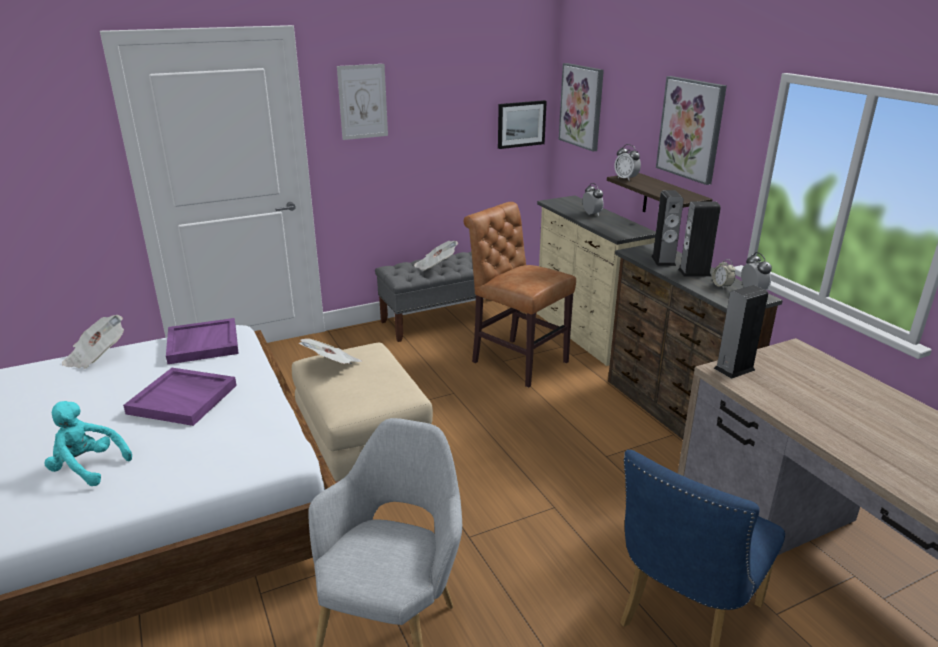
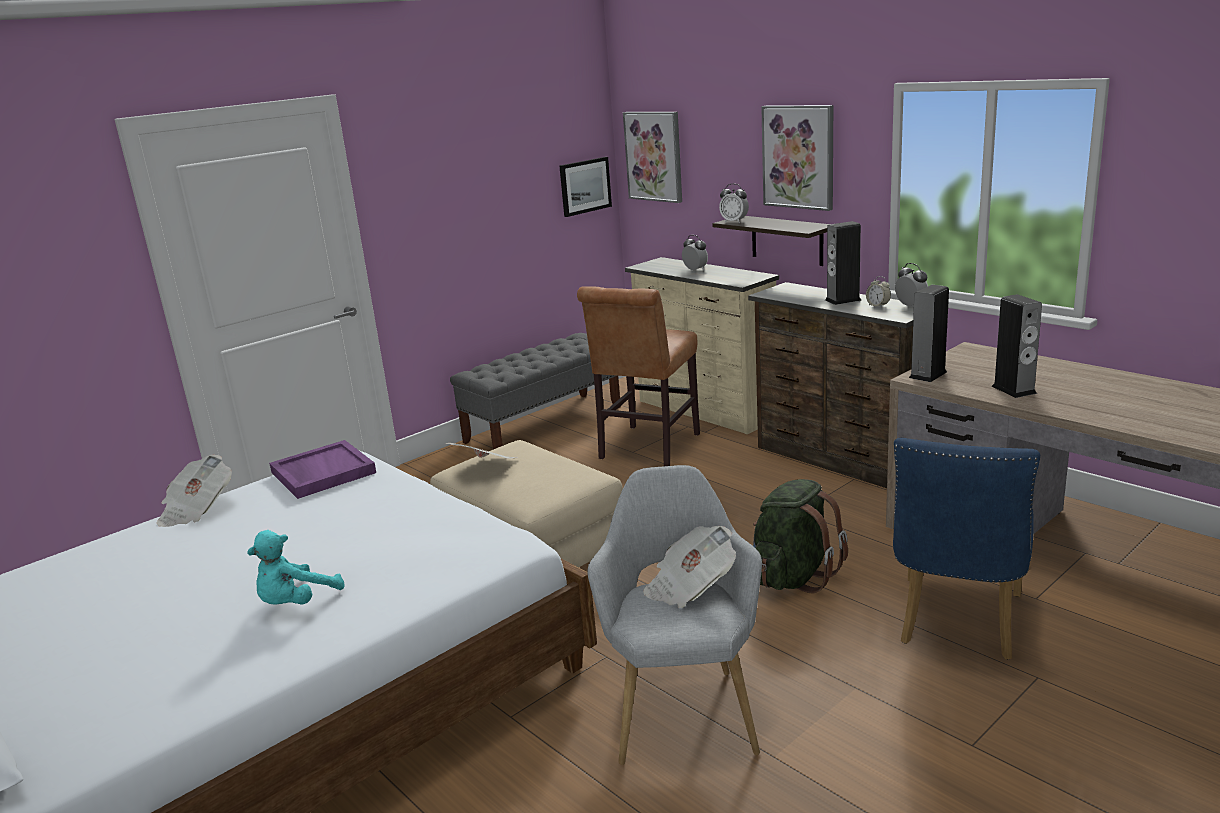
camera: 15 degrees left, 5 degrees down
(87, 467) = (296, 603): turquoise plush toy -> turquoise plush toy turned 60 degrees counterclockwise
(184, 399) = (353, 522): purple tray -> none
(363, 102) = (417, 177): picture -> none
(435, 266) = (523, 361): newspaper -> newspaper (689, 587)
(516, 360) = (646, 449): brown chair -> brown chair turned 90 degrees counterclockwise
(564, 522) = (793, 576): none -> green backpack
(663, 261) = (804, 296): speaker -> speaker (1013, 389)

